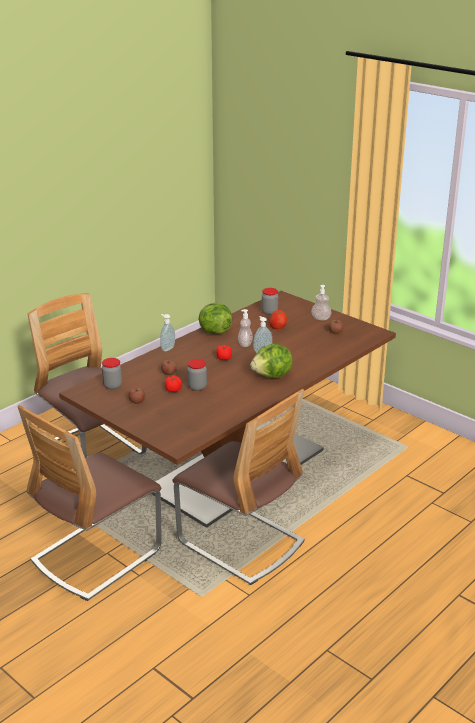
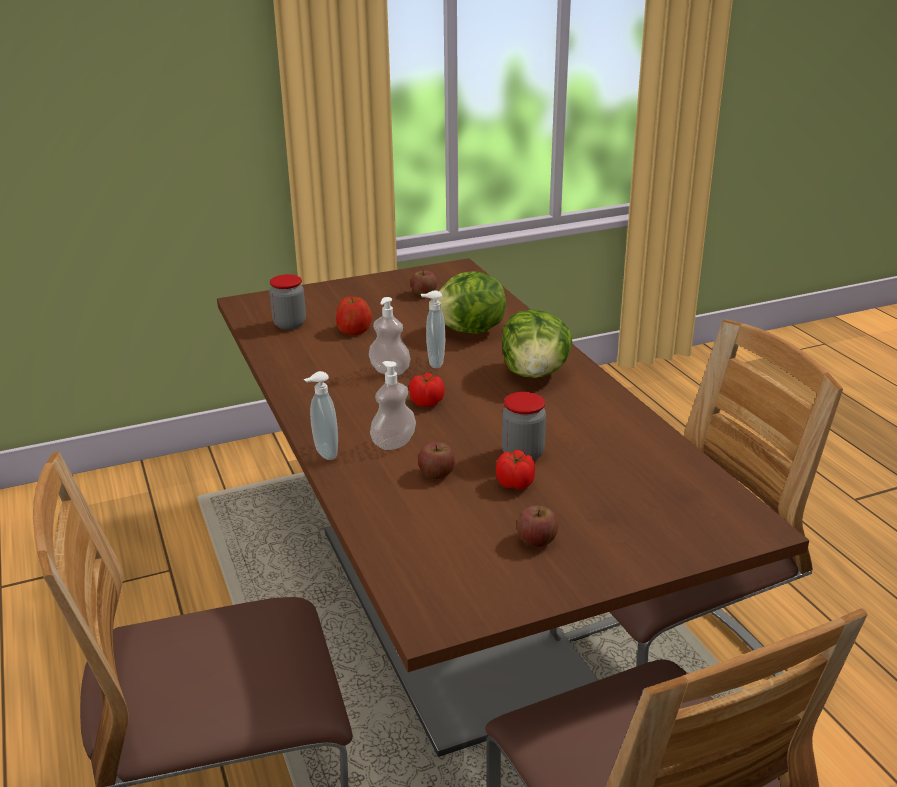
camera: 65 degrees left, 0 degrees up
(112, 386) = (437, 560): jar -> none
(214, 332) = (307, 389): lettuce -> lettuce (470, 331)
(321, 318) = (364, 292): soap dispenser -> soap dispenser (393, 443)

